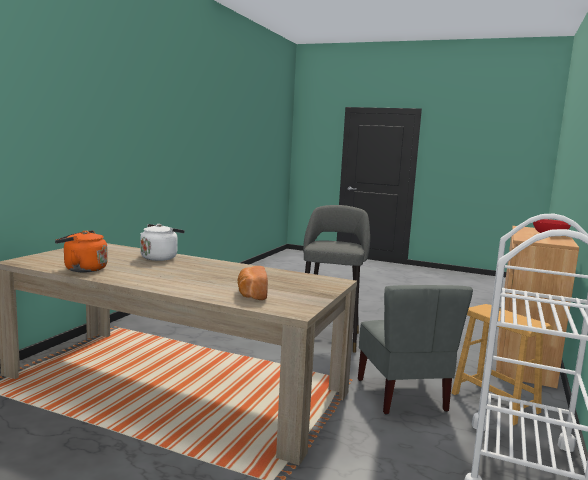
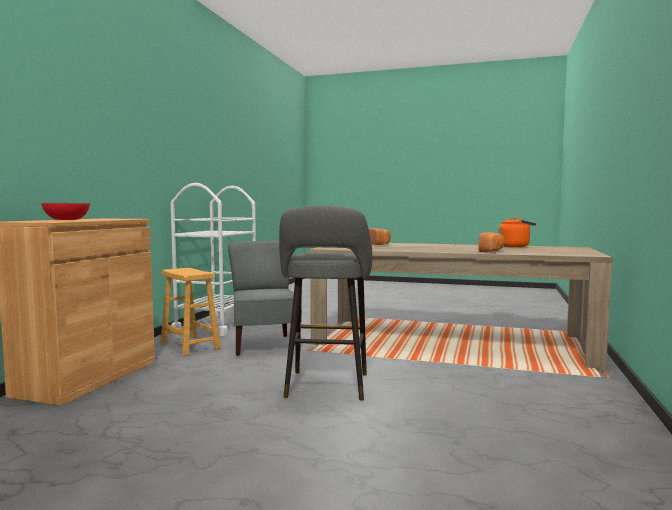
camera: 175 degrees right, 5 degrees down
(160, 257) = (492, 251): white kettle -> bread

